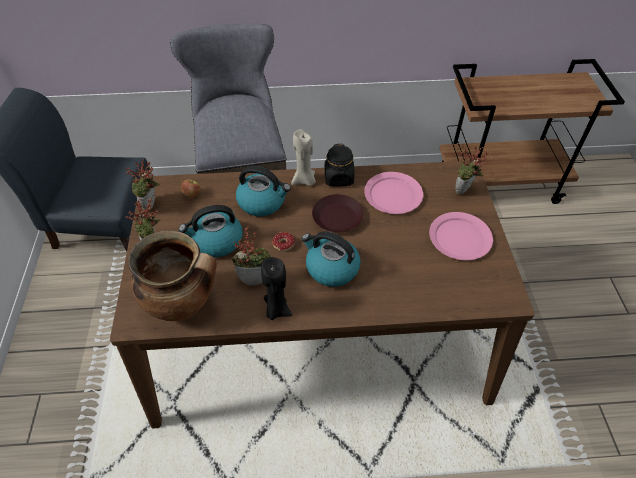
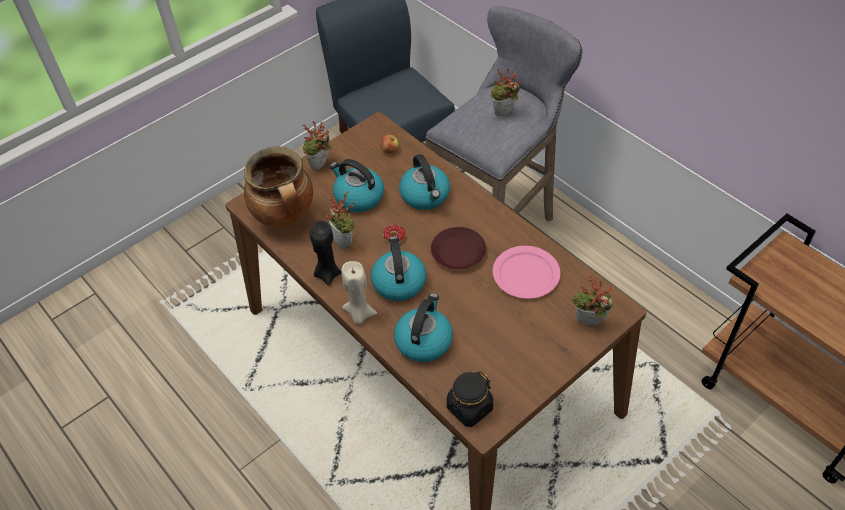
camera: 55 degrees right, 0 degrees up
(151, 206) = (355, 138): potted plant -> potted plant (504, 114)
(304, 181) = (478, 205): beige candle -> beige candle (359, 314)
(339, 178) = (506, 225): black jar -> black jar (469, 408)
(403, 287) = (424, 341): none -> kettle
(460, 238) = (522, 352): pink plate -> none

